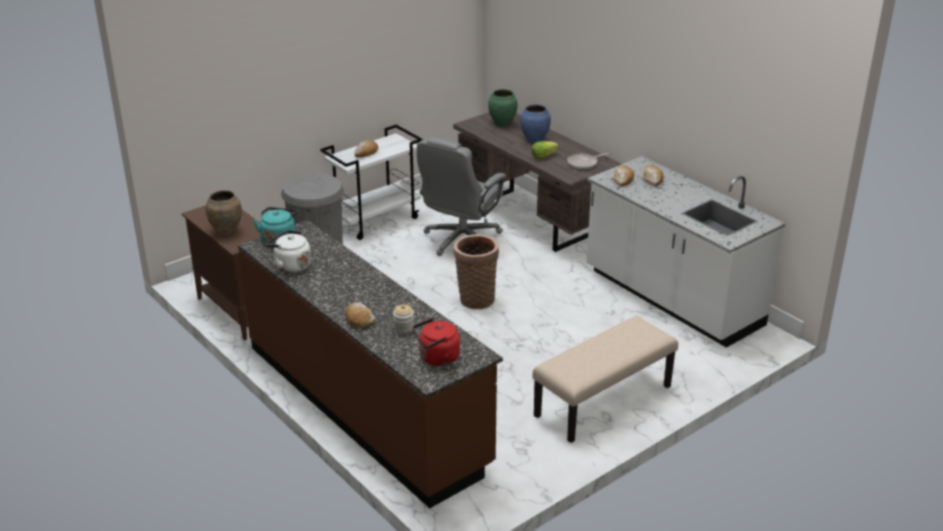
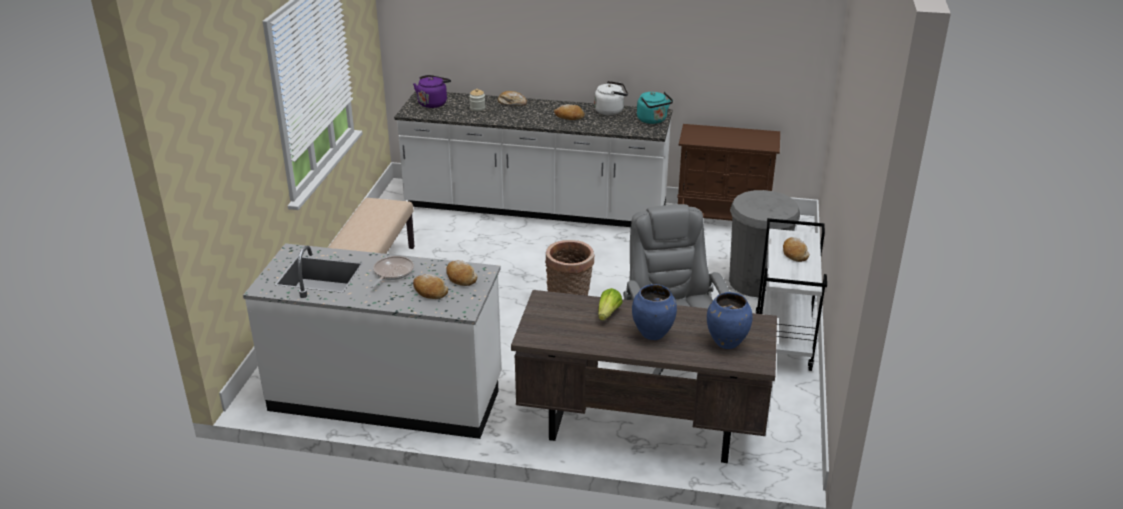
camera: 140 degrees right, 0 degrees up
(225, 231) = (721, 132): brown vase -> none
(338, 276) = (569, 117): none -> bread
(366, 404) = (535, 208): brown counter -> white counter
(437, 359) = (433, 103): red kettle -> purple kettle
(502, 123) = (726, 343): green vase -> blue vase
(584, 163) = (552, 324): frying pan -> frying pan (392, 273)

